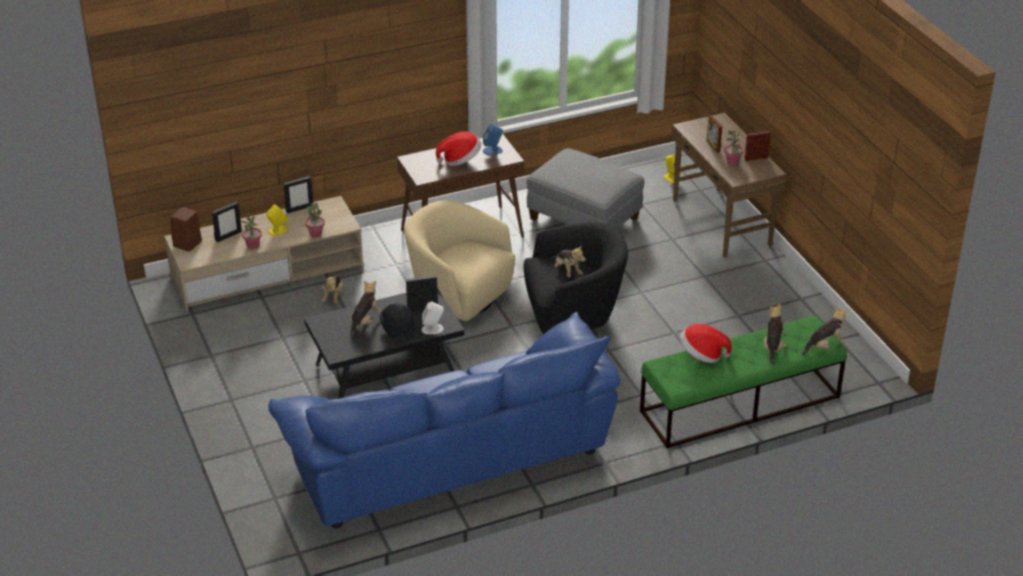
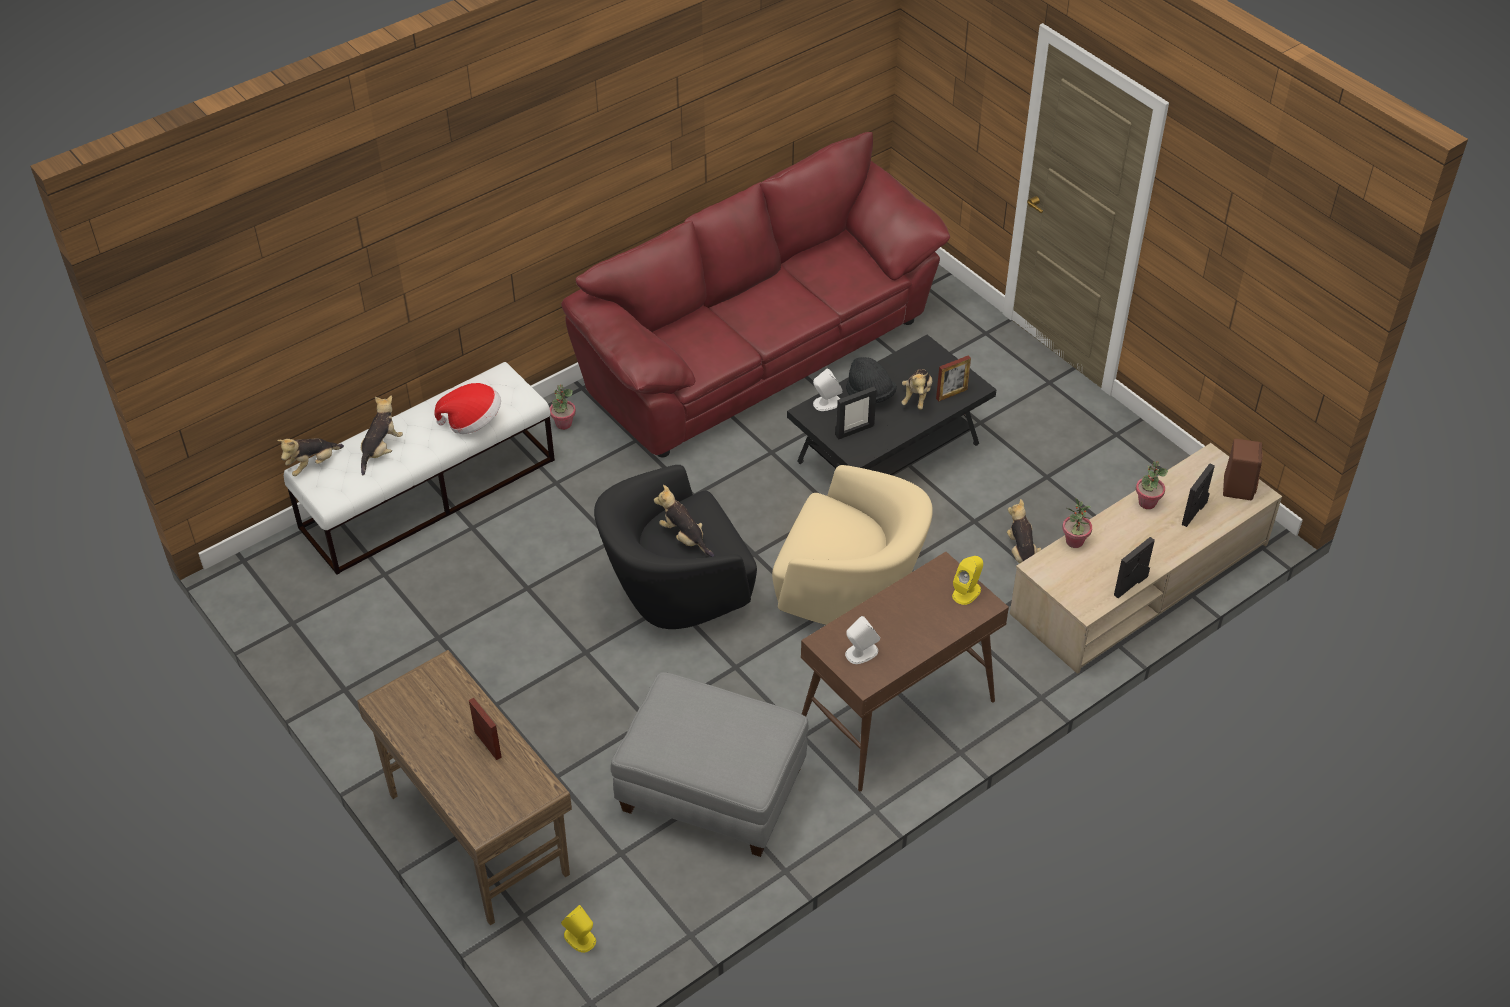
camera: 165 degrees right, 10 degrees up
(278, 230) = (1132, 537): yellow speaker -> yellow speaker (966, 592)
(448, 462) = (760, 356): blue sofa -> red sofa
(460, 160) = (904, 619): hat -> none
(493, 150) = (861, 653): blue speaker -> white speaker
(732, 162) = (451, 710): potted plant -> potted plant (563, 424)
(739, 404) = (429, 493): green bench -> white bench
(756, 158) = (410, 728): picture frame -> picture frame (951, 394)
(773, 347) = (381, 450): plush toy -> plush toy turned 150 degrees counterclockwise

